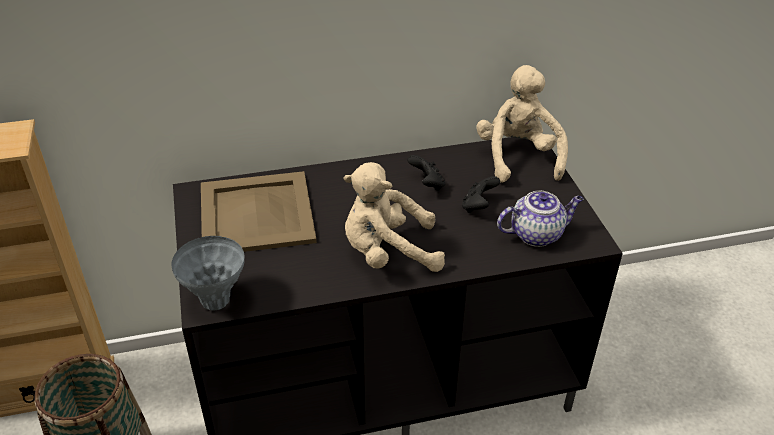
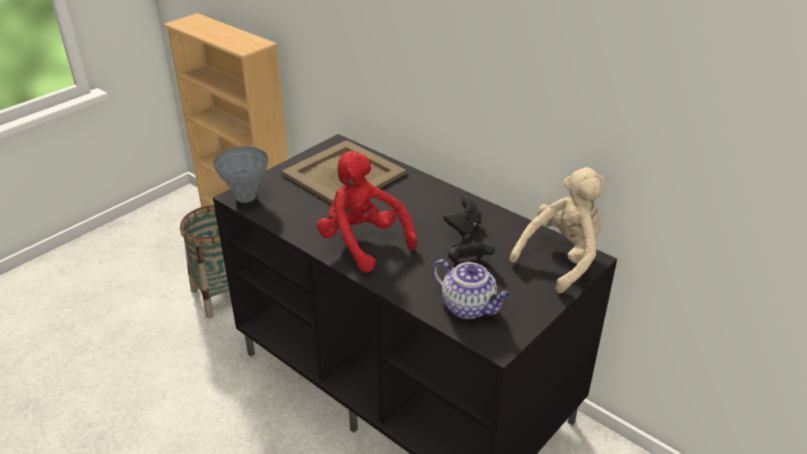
camera: 55 degrees right, 5 degrees down
(388, 253) = (363, 243): beige plush toy -> red plush toy

